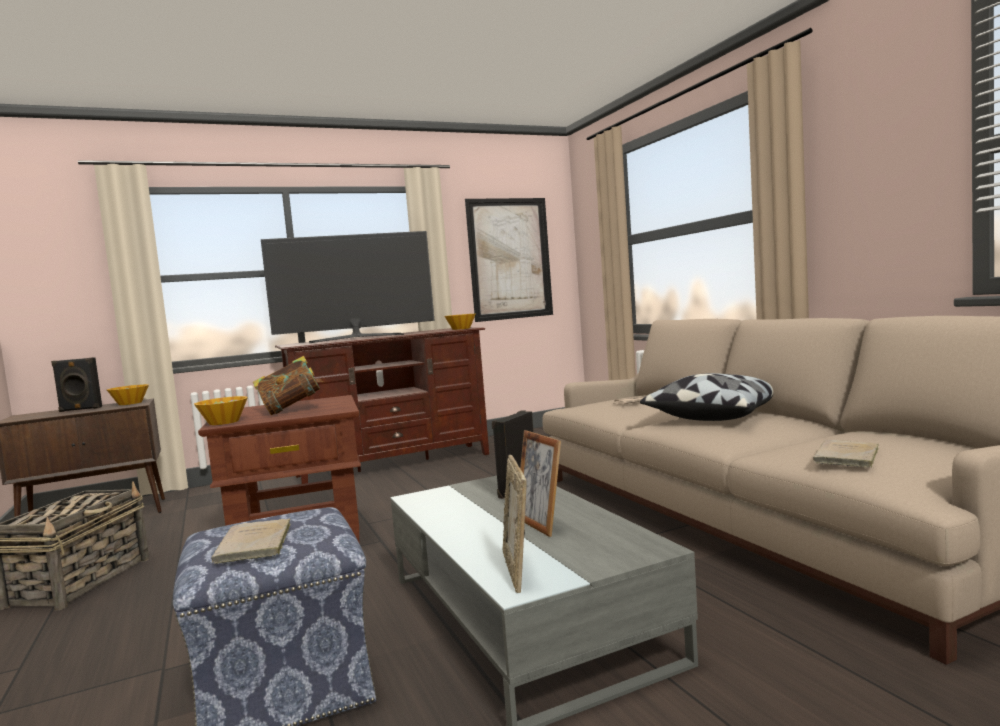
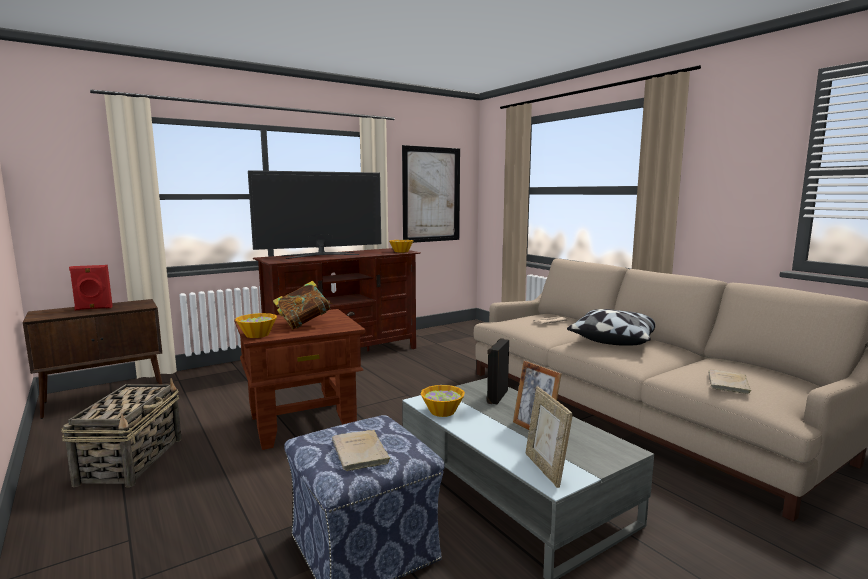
camera: 10 degrees left, 5 degrees up
(80, 409) = (93, 308): black speaker -> red speaker
(130, 403) = (136, 304): bowl -> bowl (442, 411)

